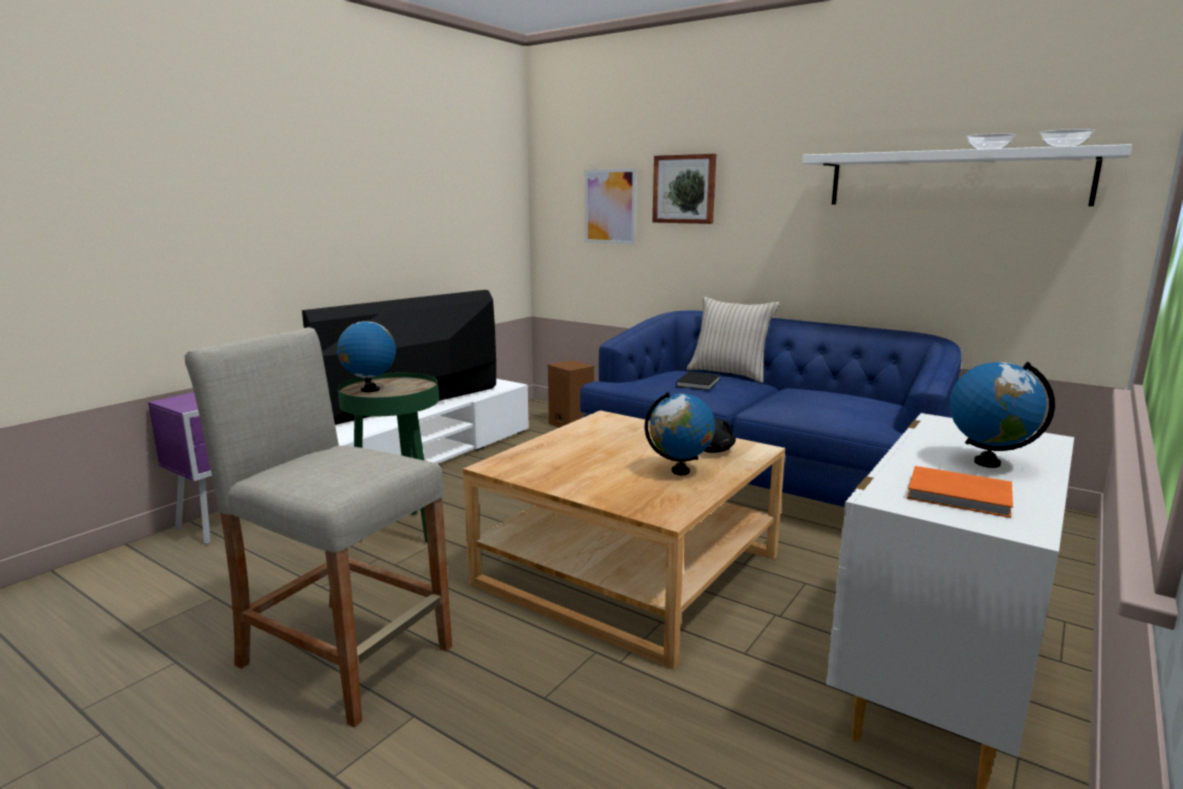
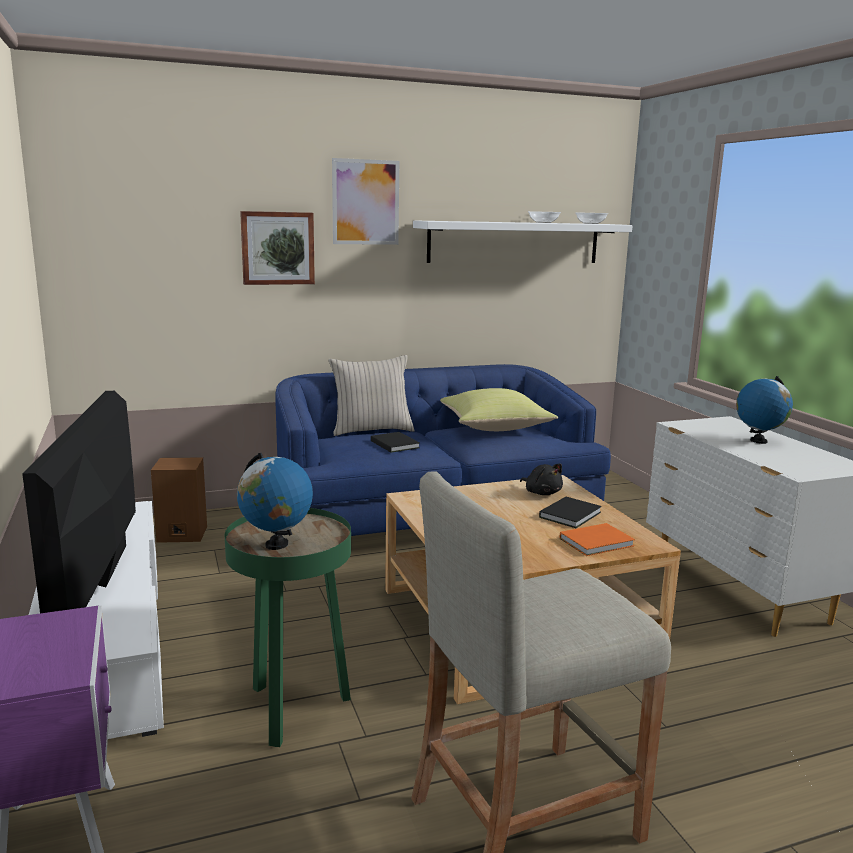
camera: 55 degrees left, 0 degrees up
(610, 206) = (178, 267): picture -> picture (365, 202)
(680, 471) = (572, 514): globe -> black book
(836, 396) = (495, 428): none -> yellow pillow
(961, 496) = (806, 461): orange book -> orange book (598, 542)

